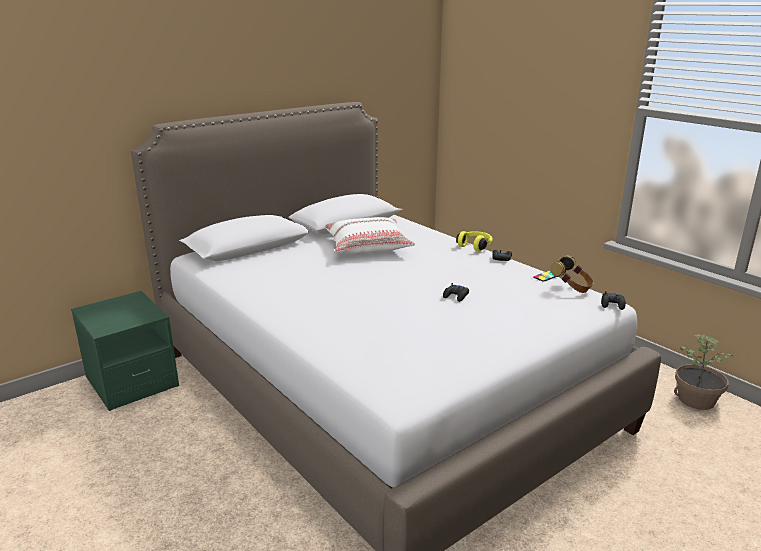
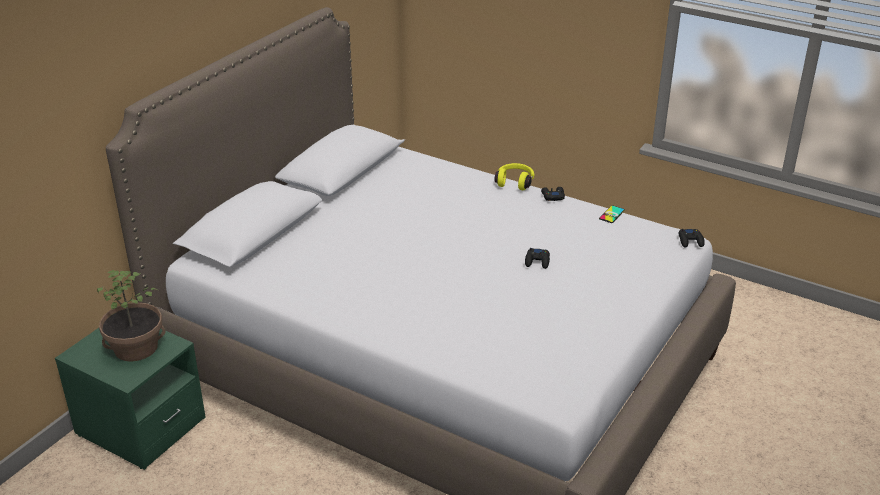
camera: 20 degrees left, 10 degrees up
(367, 246) = (395, 204): white pillow -> none
(572, 288) = (643, 226): headphones -> none
(696, 400) = (755, 306): potted plant -> potted plant (136, 348)

